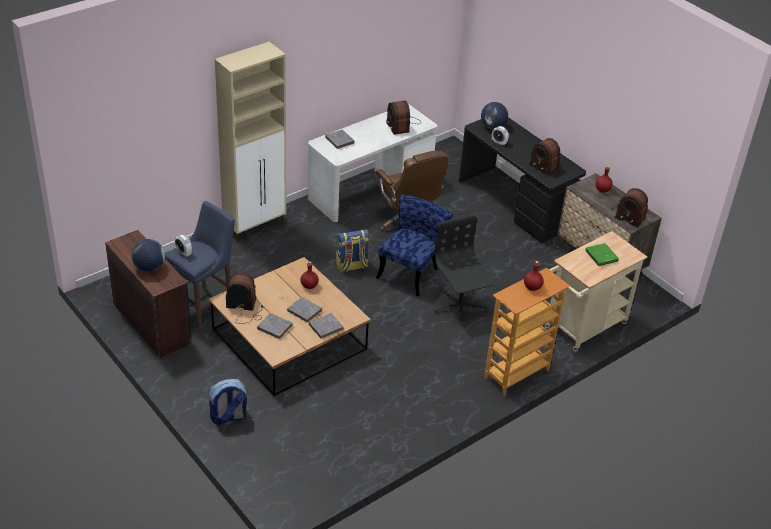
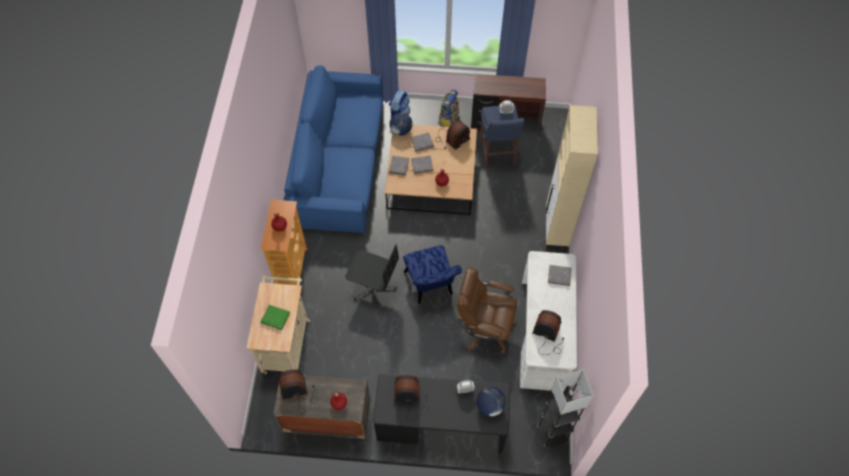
camera: 135 degrees right, 20 degrees up
(149, 267) = (502, 84): globe -> globe (401, 131)
(351, 266) = (466, 256): backpack -> backpack (448, 118)
(354, 425) = (339, 162): none -> blue sofa
(445, 150) = (552, 434): none -> grey floor lamp

